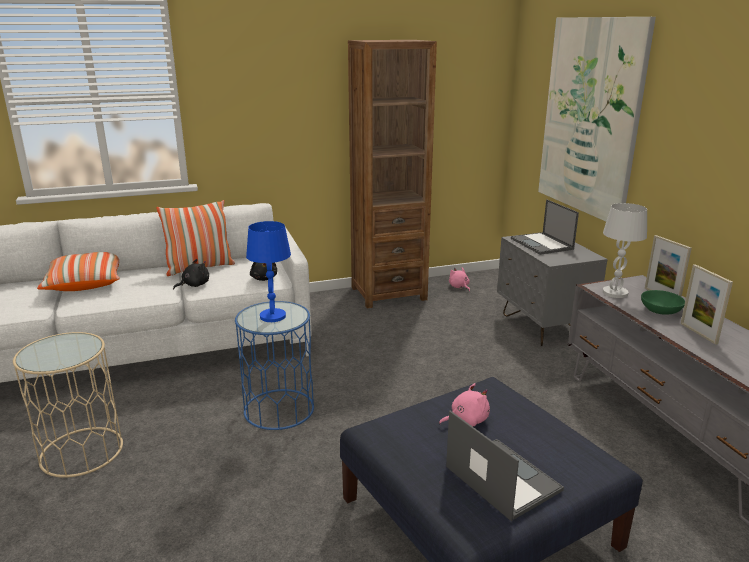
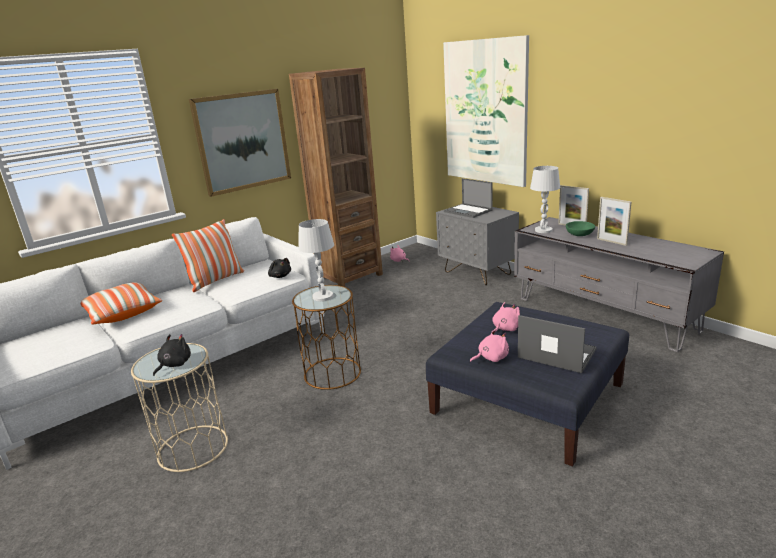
camera: 20 degrees left, 0 degrees up
(194, 285) = (224, 293): black plush toy -> black plush toy (174, 365)
(273, 316) = (323, 296): blue table lamp -> white table lamp
(279, 114) = (242, 141): none -> picture
(279, 409) = (332, 373): blue side table -> brown side table
(412, 456) = (491, 358): none -> pink plush toy

